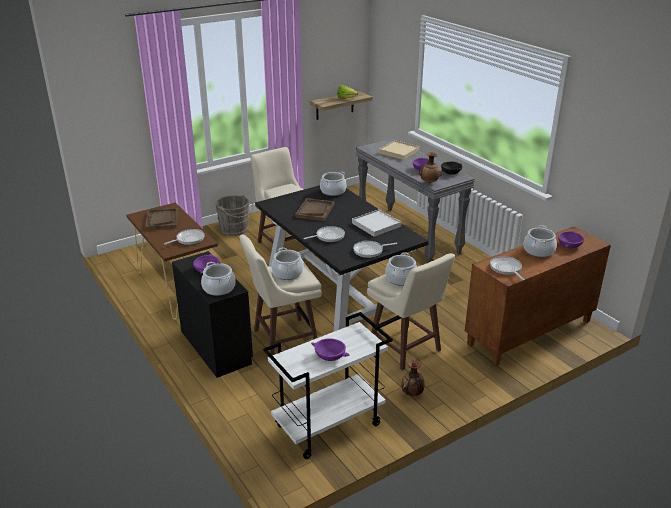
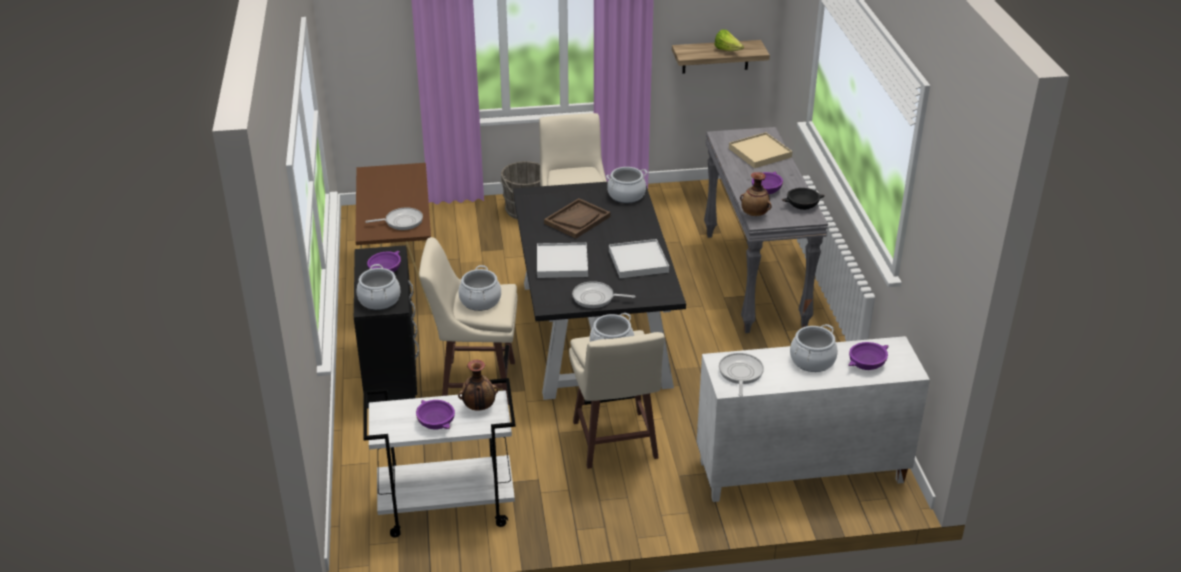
camera: 25 degrees right, 5 degrees up
(162, 220) = (391, 186): brown tray -> none
(328, 236) = (562, 263): frying pan -> white tray
(412, 394) = (575, 502): vase -> vase (479, 407)
(529, 333) = (800, 473): brown cabinet -> white cabinet

